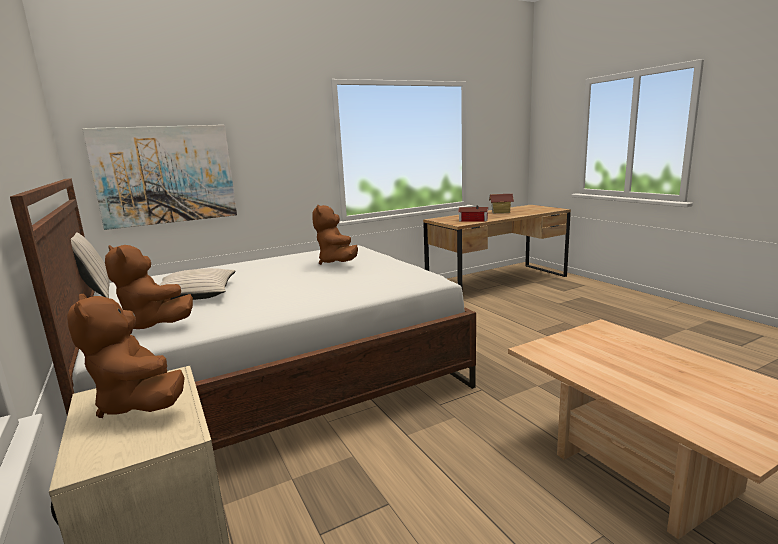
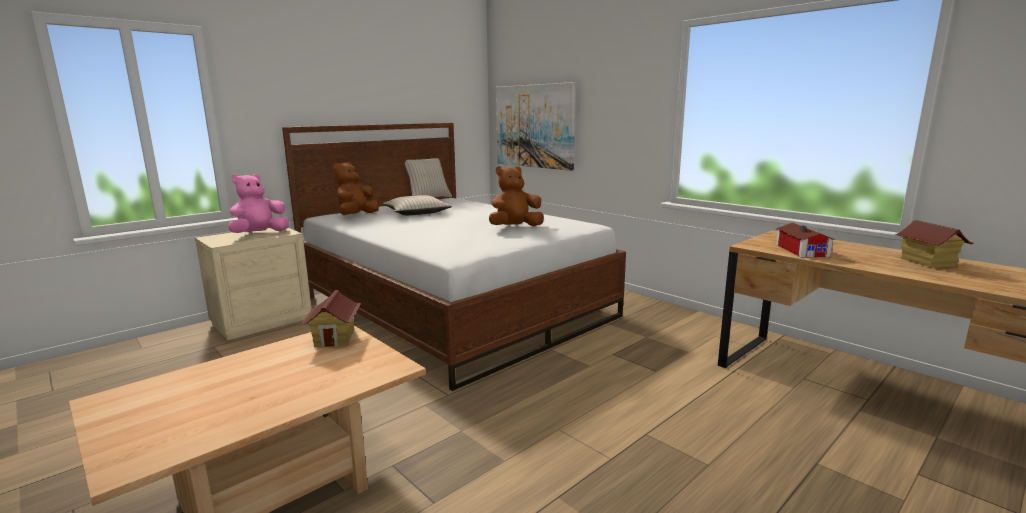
camera: 75 degrees right, 0 degrees up
(140, 403) = (259, 234): brown plush toy -> pink plush toy
(552, 350) = (335, 338): none -> toy house

